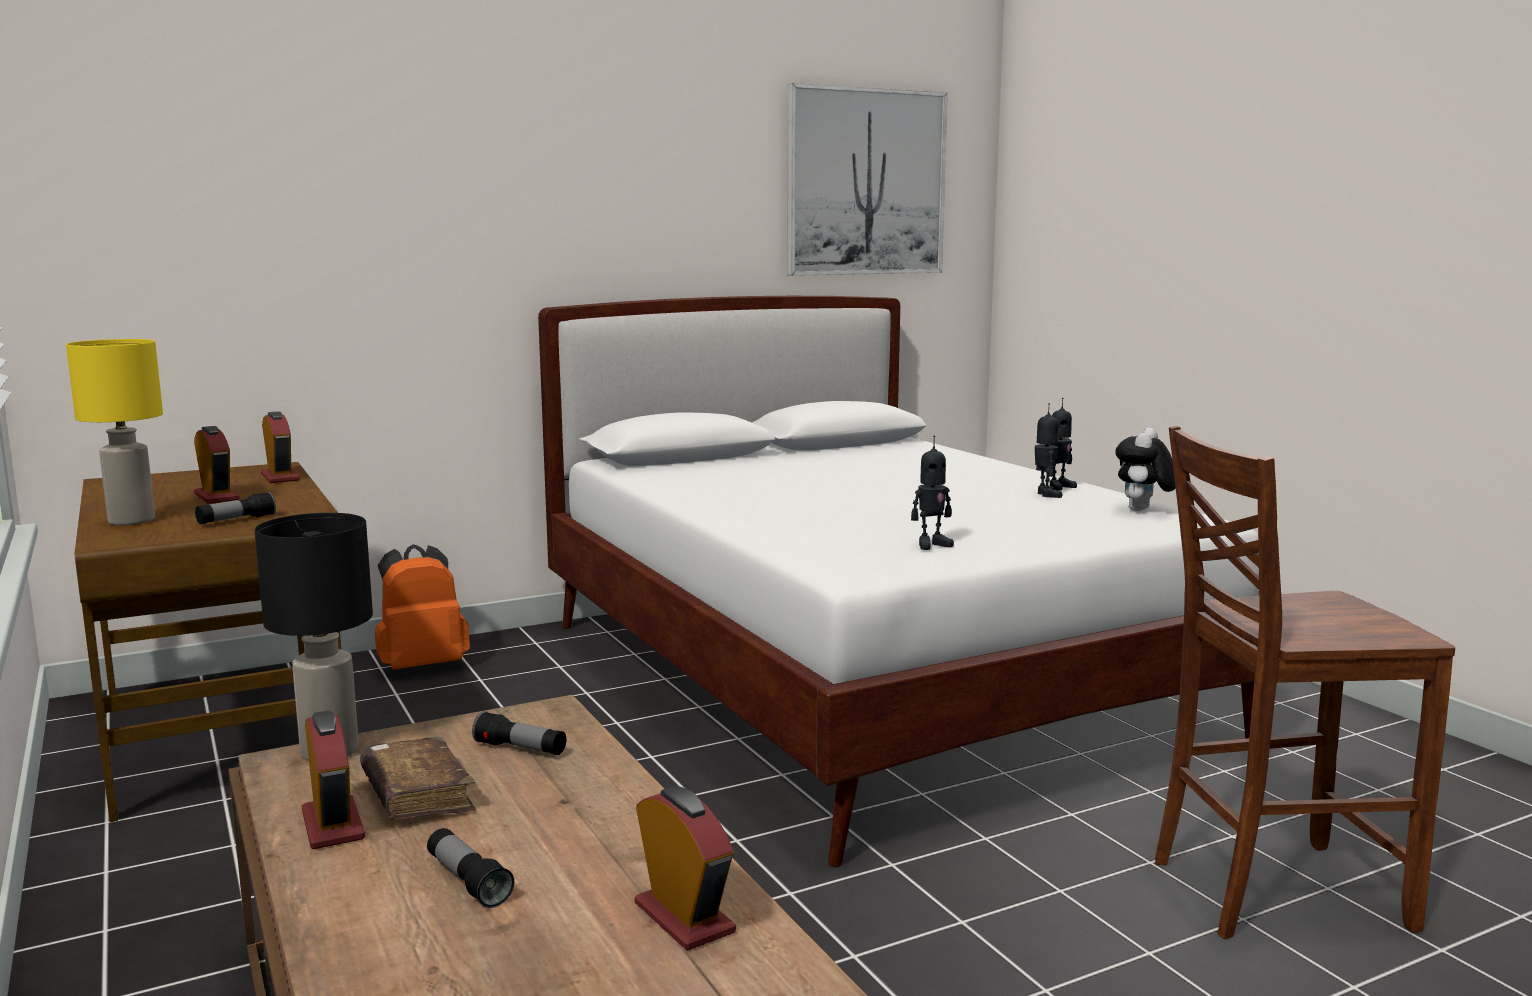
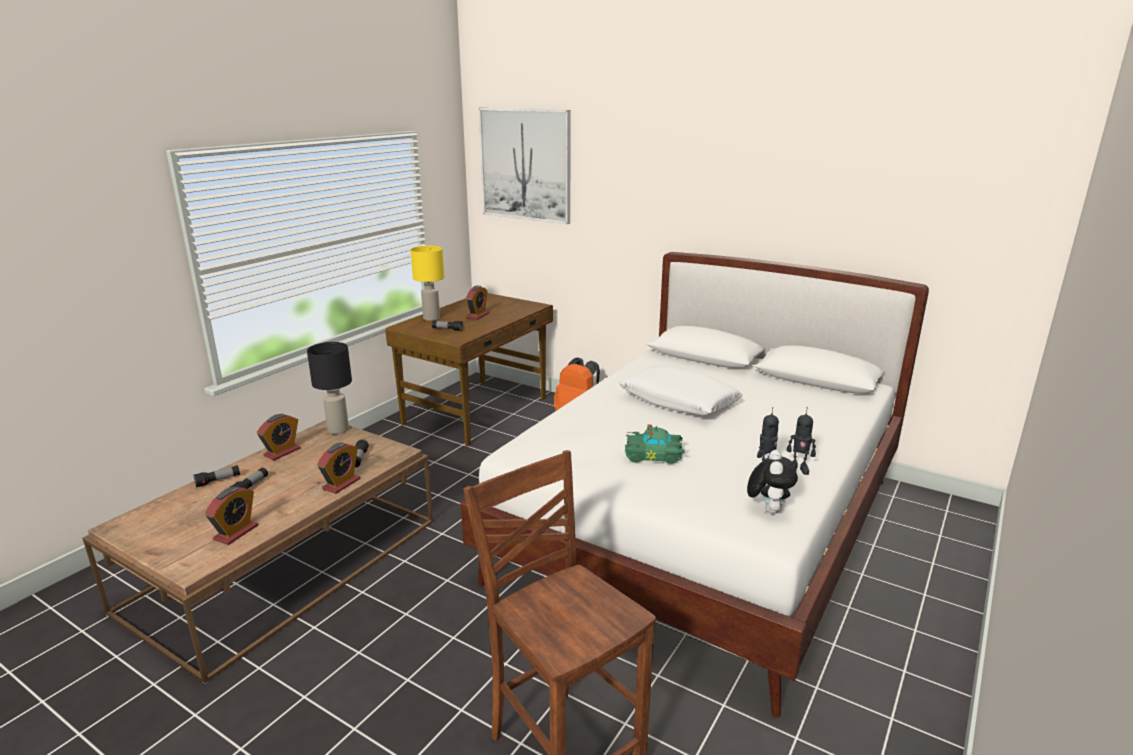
camera: 60 degrees right, 10 degrees up
(280, 477) = (520, 312): alarm clock -> alarm clock (341, 484)
(357, 924) = (218, 481): none -> flashlight
(417, 795) = (310, 456): brown book -> none
(810, 487) = (678, 402): none -> white pillow
(866, 182) = (925, 193): picture -> picture (525, 165)
(931, 545) = (586, 460): toy robot -> none
(961, 519) = (655, 456): none -> green toy car
(1142, 511) = (768, 509): plush toy -> plush toy turned 105 degrees clockwise

